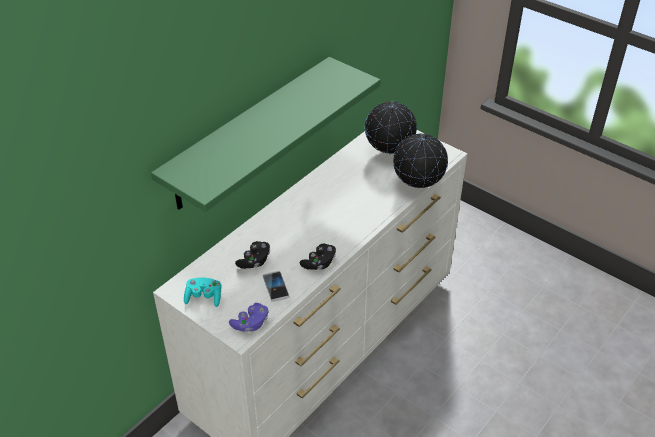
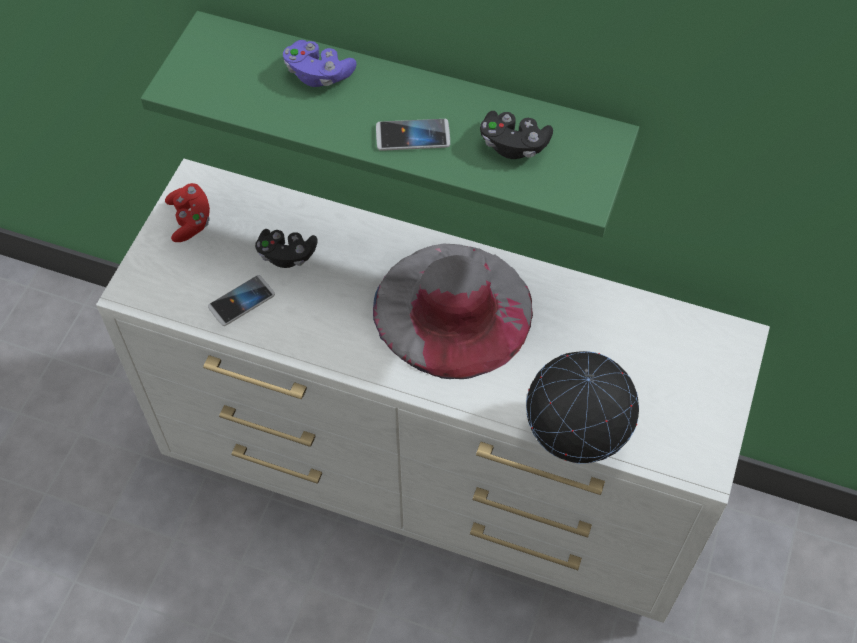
camera: 70 degrees right, 15 degrees up
(204, 297) = (190, 220): turquoise game controller -> red game controller
(250, 324) = (156, 295): purple game controller -> purple game controller (318, 74)
(295, 118) = (413, 136): none -> phone
(319, 263) = (314, 343): black game controller -> black game controller (513, 145)
(325, 207) = (453, 309): none -> grey hat
(388, 154) = (649, 364): globe -> none

